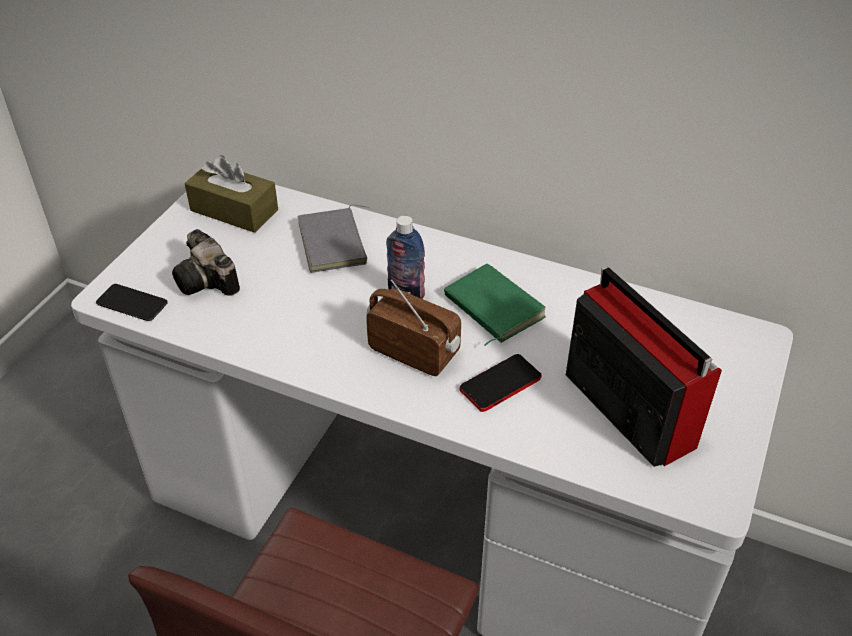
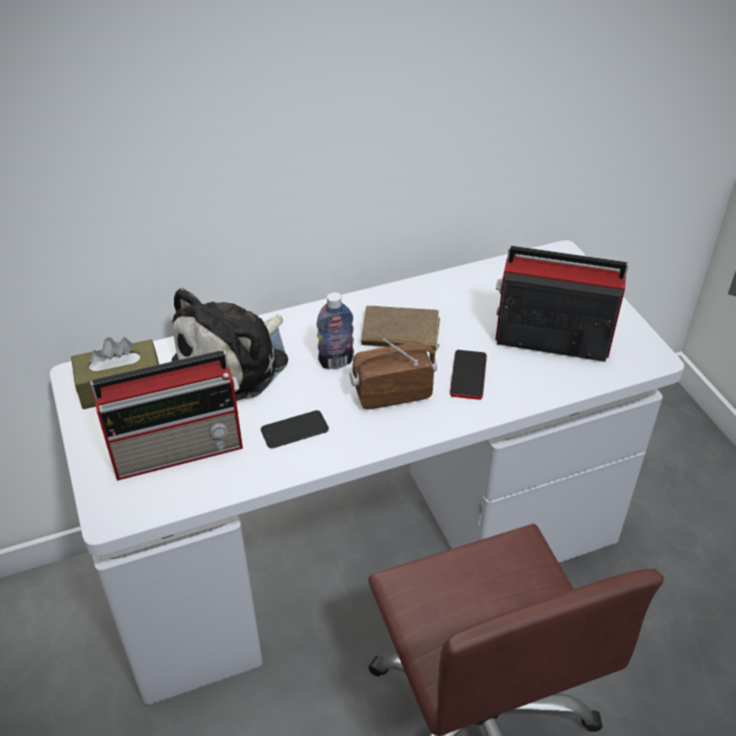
camera: 45 degrees left, 0 degrees up
(132, 303) = (141, 505): phone -> phone (294, 430)
(208, 282) = (180, 448): camera -> radio
(335, 244) = (237, 360): grey book -> plush toy
(491, 308) = (400, 334): green book -> brown book

